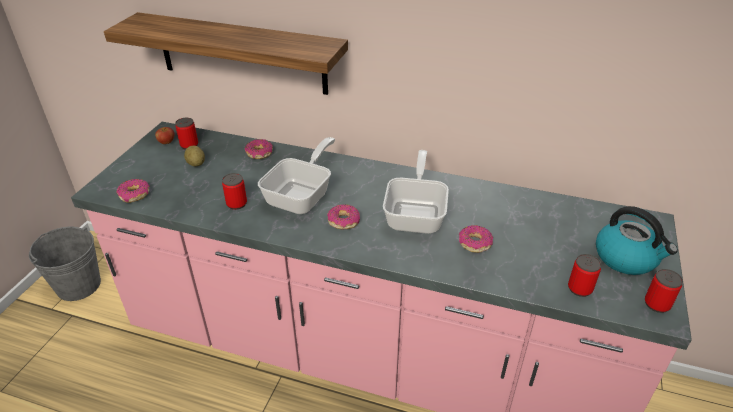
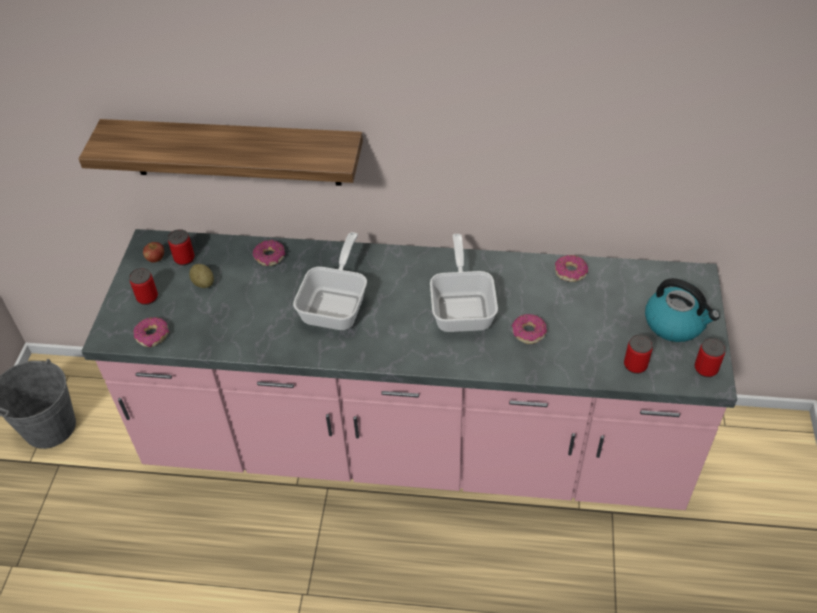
camera: 10 degrees left, 10 degrees up
(236, 203) = (270, 328): can -> can (147, 297)
(343, 221) = (390, 329): donut -> donut (570, 272)

